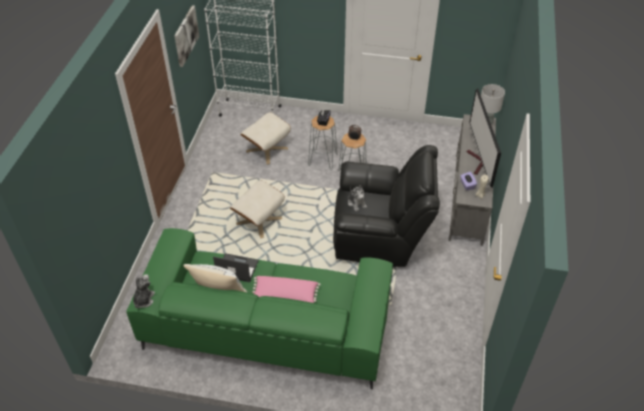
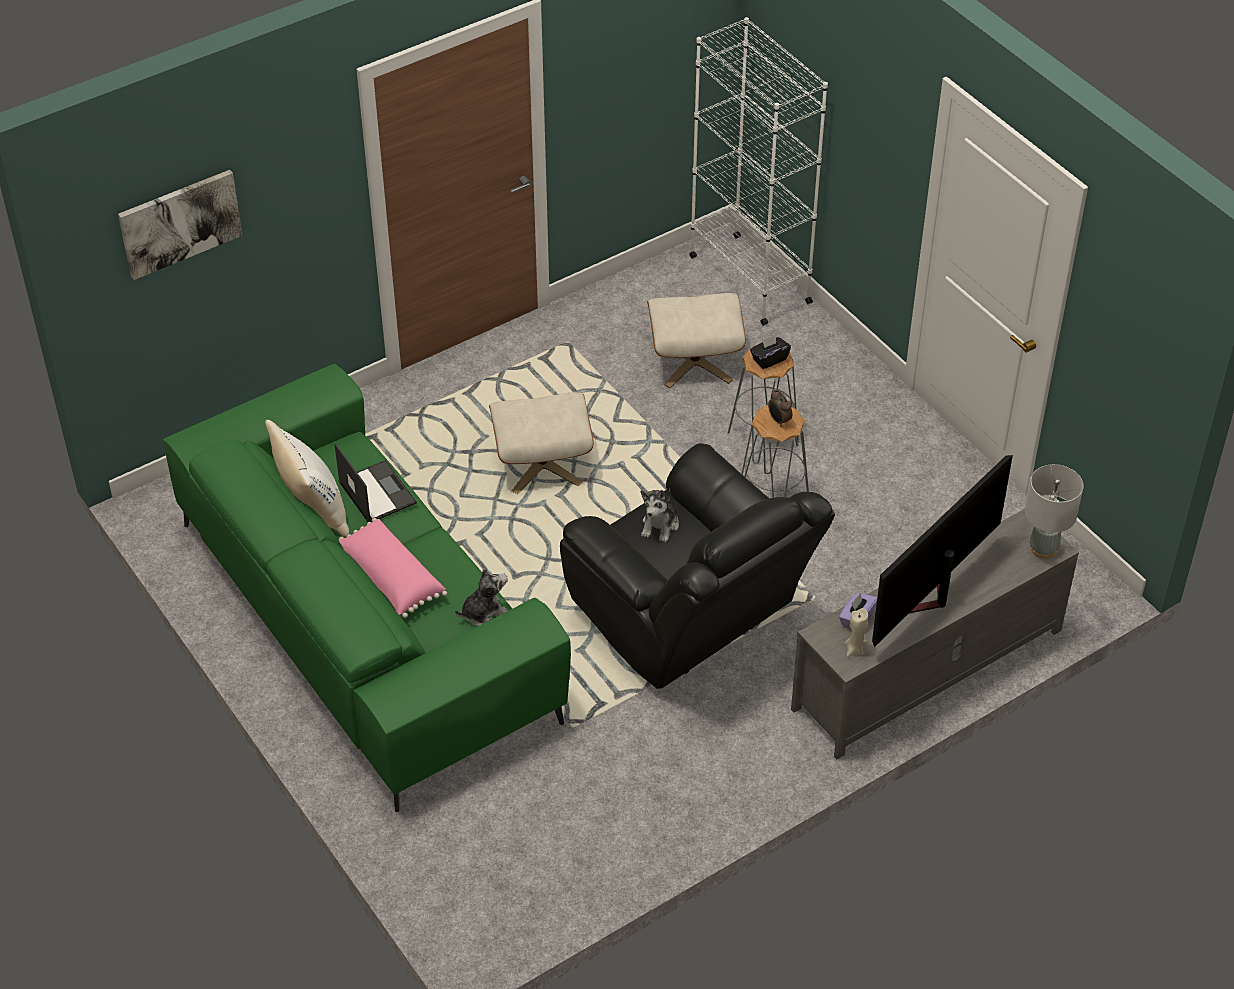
camera: 45 degrees right, 0 degrees up
(143, 299) = (195, 438): plush toy -> plush toy (483, 613)
(185, 35) = (629, 69): picture -> picture (180, 223)

